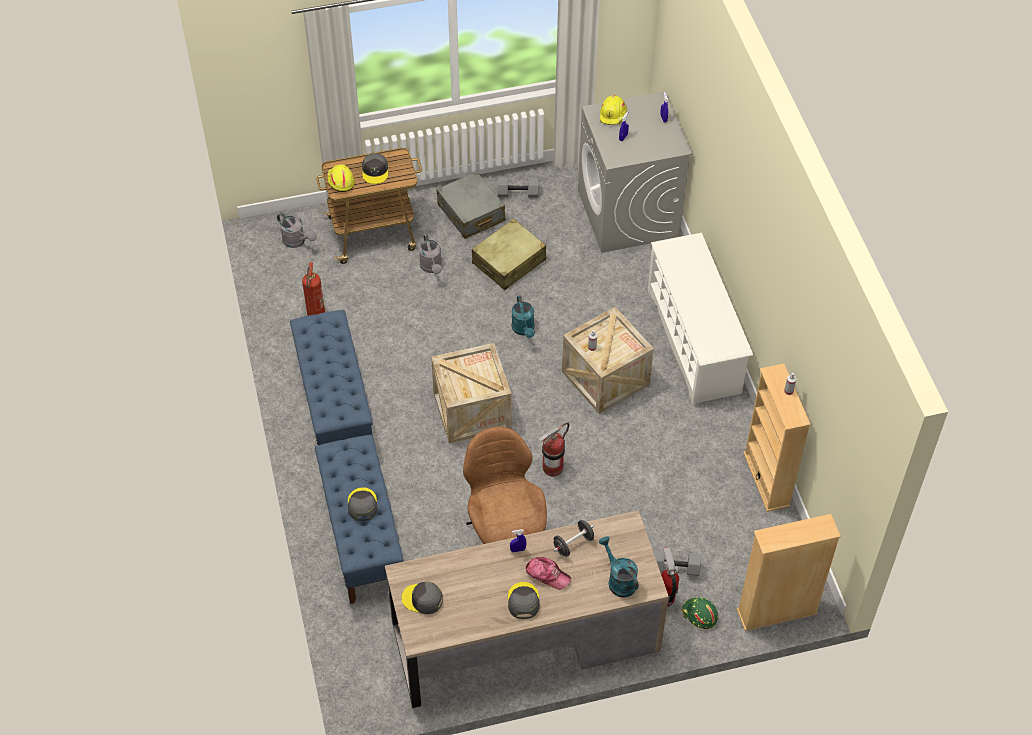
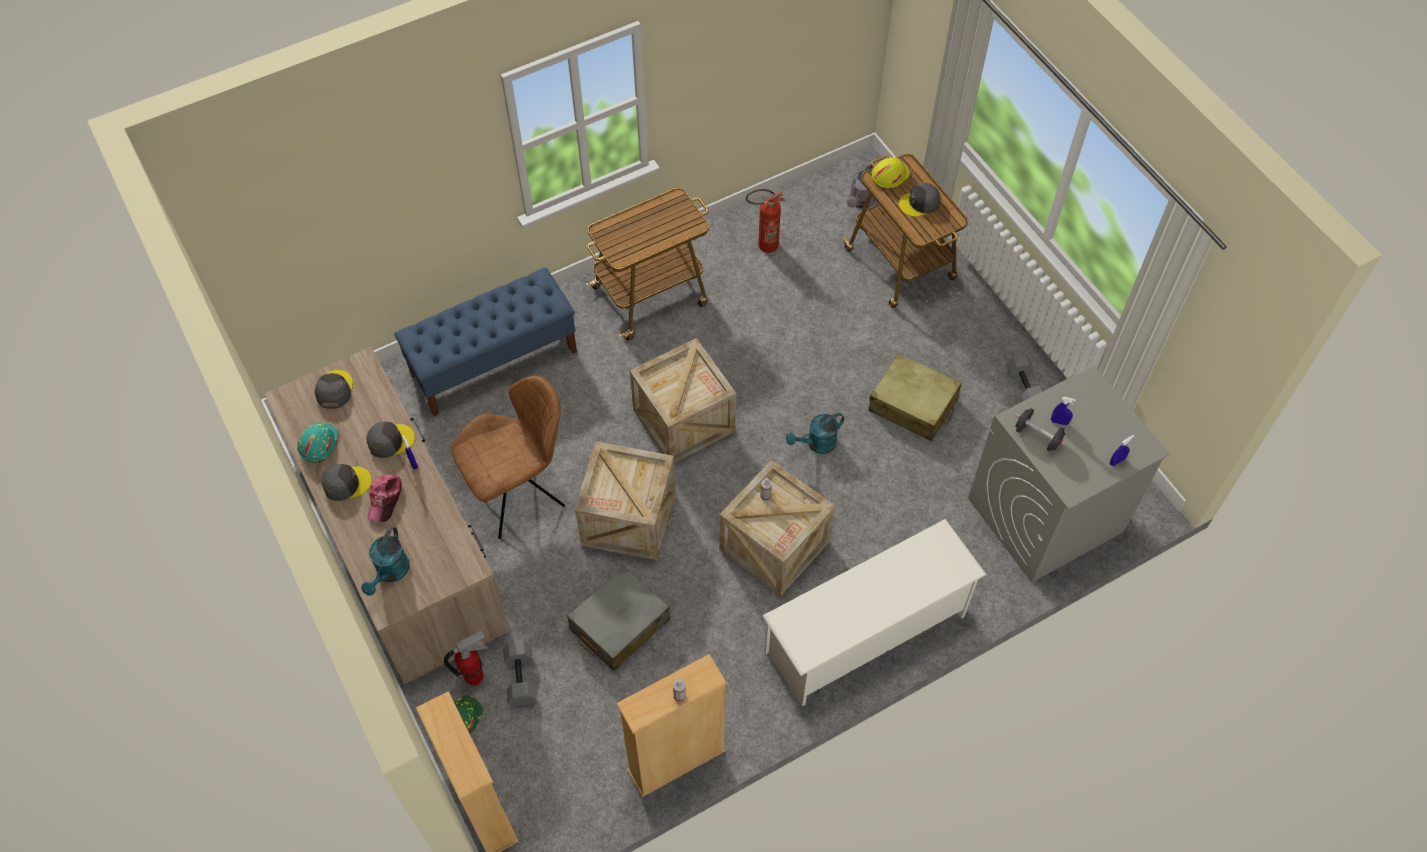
camera: 75 degrees right, 5 degrees up
(335, 406) = (651, 295): blue bench -> cart
(362, 505) = (476, 324): grey cap -> grey cap (390, 441)
(432, 267) = (873, 332): grey watering can -> none
(471, 213) = (971, 349): grey suitcase -> grey suitcase (619, 625)
(475, 618) = (318, 444): none -> turquoise hard hat
(552, 468) = (628, 519): fire extinguisher -> crate
(573, 544) = (431, 516): black dumbbell -> black dumbbell (1037, 437)
(613, 115) = (1094, 402): yellow hard hat -> none
(618, 580) = (390, 573): turquoise watering can -> turquoise watering can turned 150 degrees clockwise

